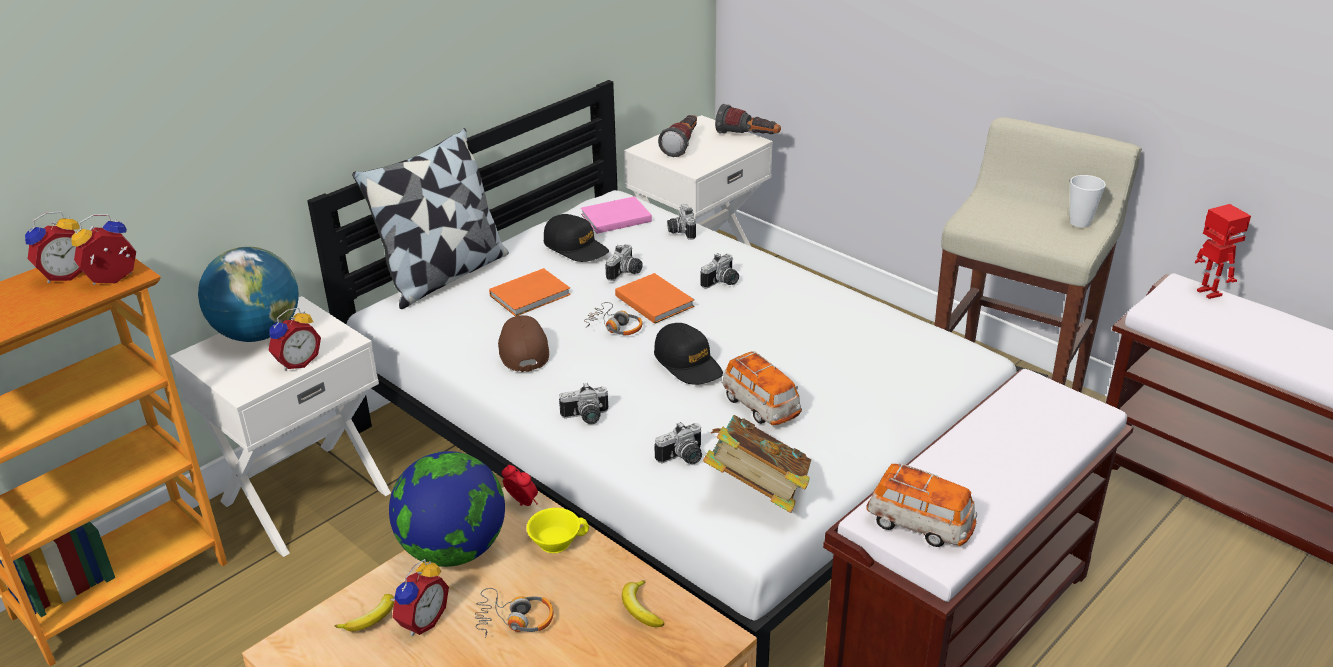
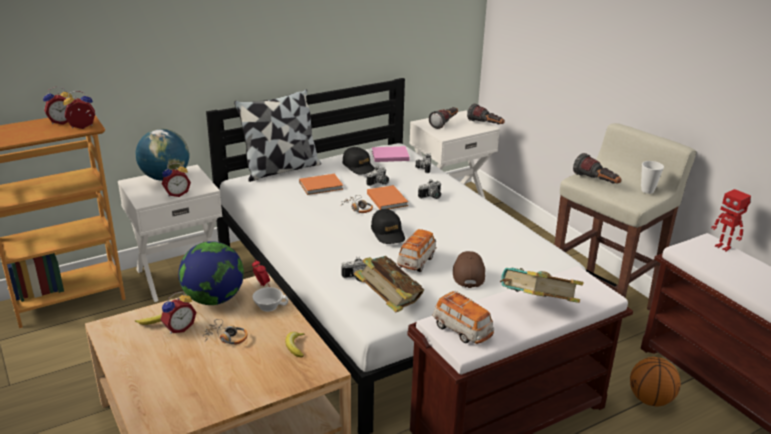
camera: 15 degrees right, 5 degrees down
(522, 350) = (301, 211): brown cap -> brown cap (468, 273)
(556, 540) = (269, 305): yellow cup -> white cup
(586, 418) = (316, 249): camera -> none
(760, 407) = (416, 261): toy car -> toy car turned 135 degrees counterclockwise
(999, 220) = (597, 182): none -> flashlight
(1006, 456) = (537, 307): none -> book
(1143, 547) = (650, 400): none -> basketball
(1207, 293) = (723, 247): toy robot -> toy robot turned 150 degrees clockwise

